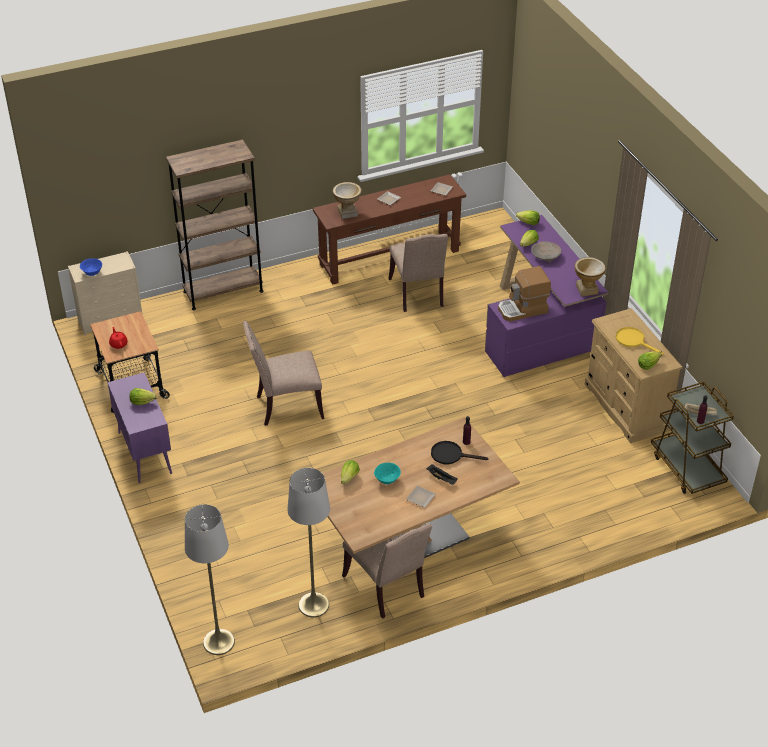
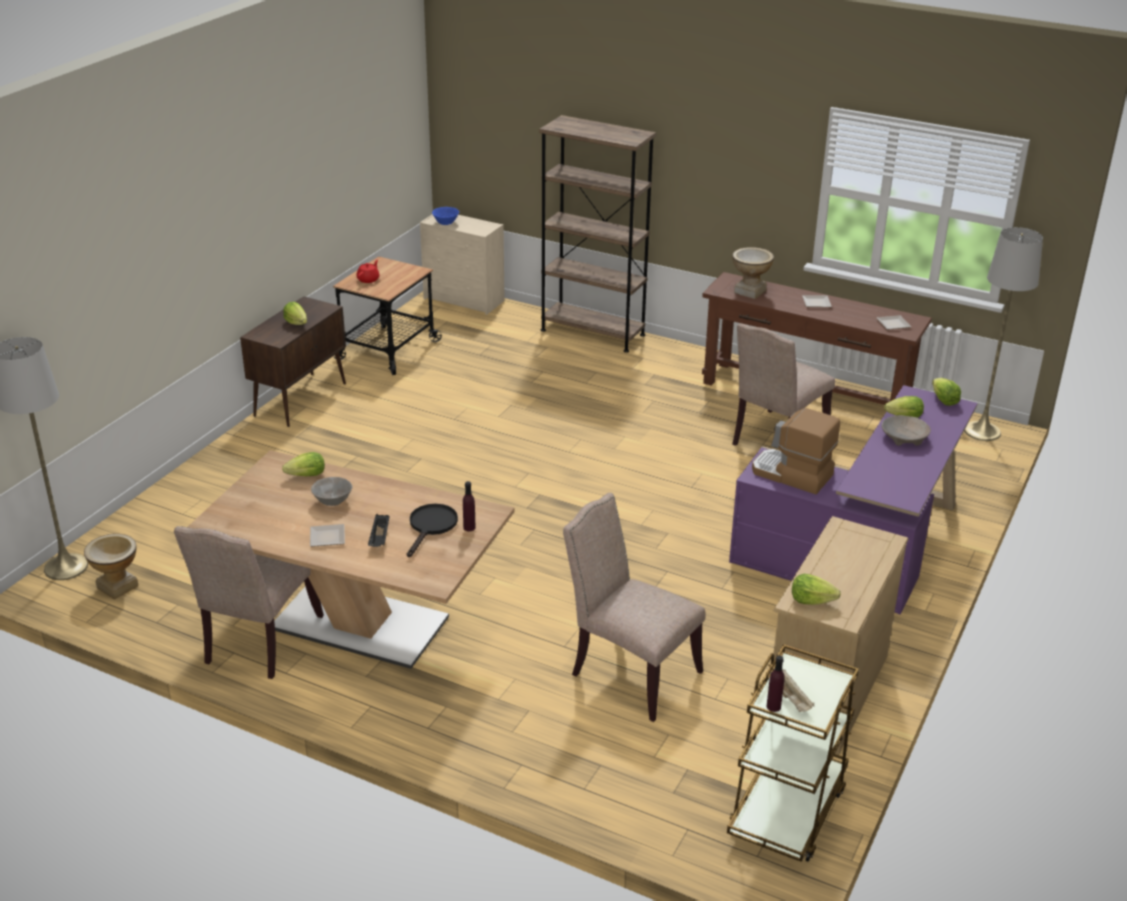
camera: 50 degrees right, 10 degrees down
(144, 452) = (301, 399): purple cabinet -> brown cabinet
(286, 406) = (472, 444): beige chair -> beige chair (630, 673)
(313, 605) = (180, 603): grey floor lamp -> grey floor lamp (982, 431)
(387, 480) = (332, 501): turquoise bowl -> grey bowl
(451, 455) = (431, 527): black frying pan -> black frying pan turned 45 degrees clockwise
(587, 289) = (894, 494): vase -> vase (118, 587)
(633, 341) = (842, 567): yellow frying pan -> none

